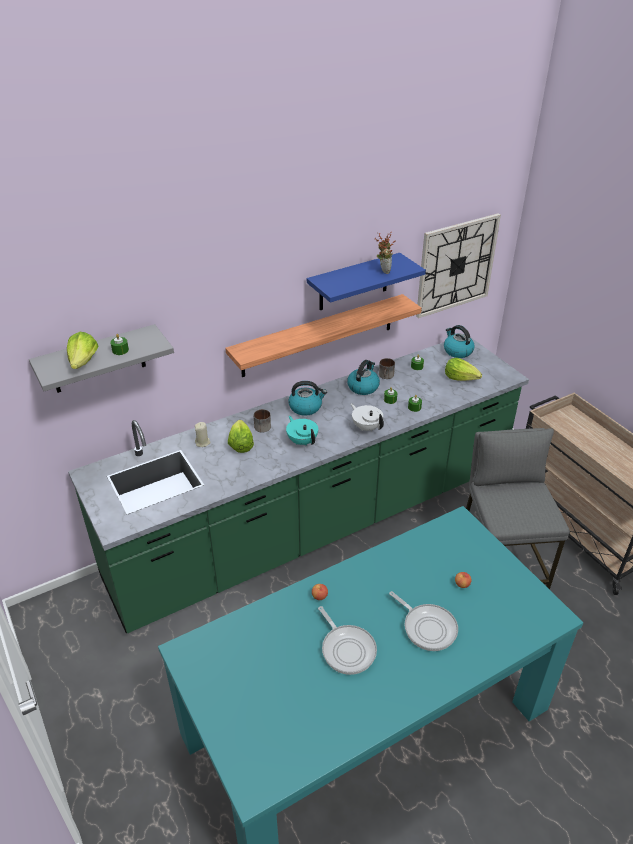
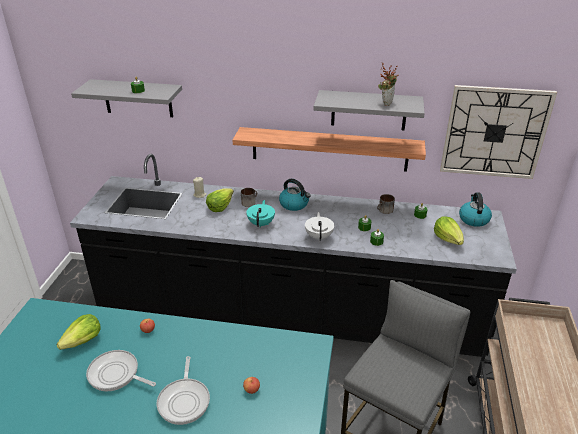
camera: 40 degrees right, 5 degrees down
(83, 362) = (110, 89): lettuce -> lettuce (83, 341)
(316, 524) = (289, 314): green counter -> black counter
(347, 649) = (116, 374): frying pan -> frying pan turned 105 degrees clockwise
(353, 282) = (368, 110): blue shelf -> grey shelf
(363, 387) = (355, 210): kettle -> none

